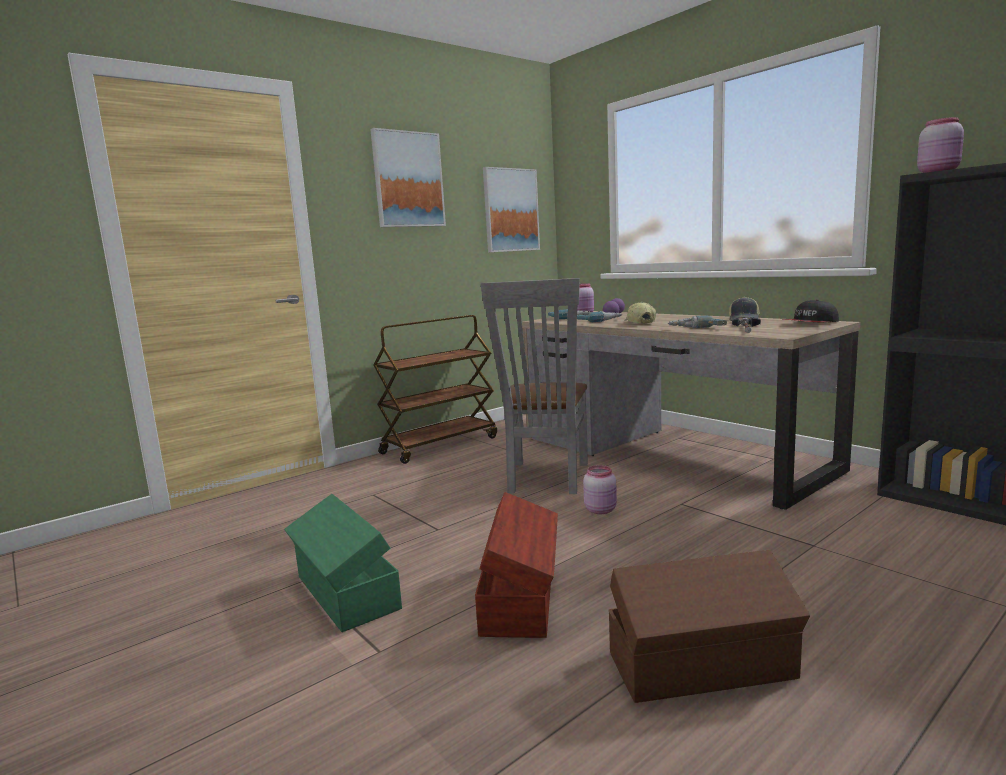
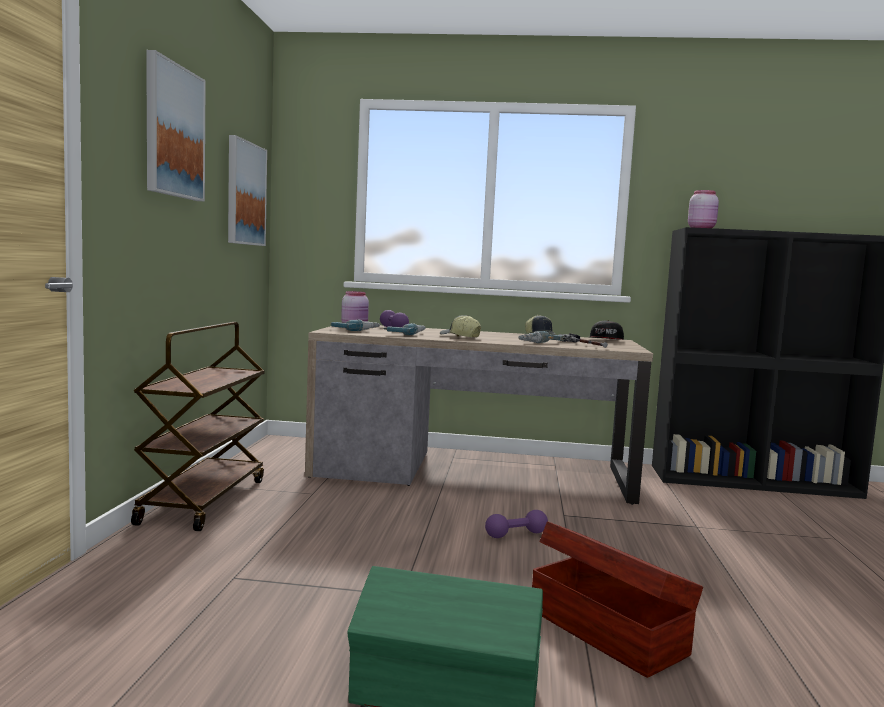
camera: 45 degrees left, 5 degrees down
(545, 479) = (410, 517): grey chair -> none
(601, 510) = (516, 534): pink jar -> purple dumbbell
(703, 667) = (803, 632): brown storage box -> none

